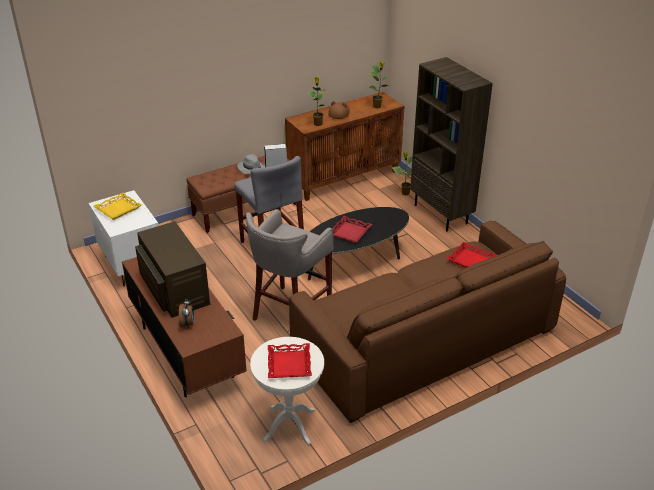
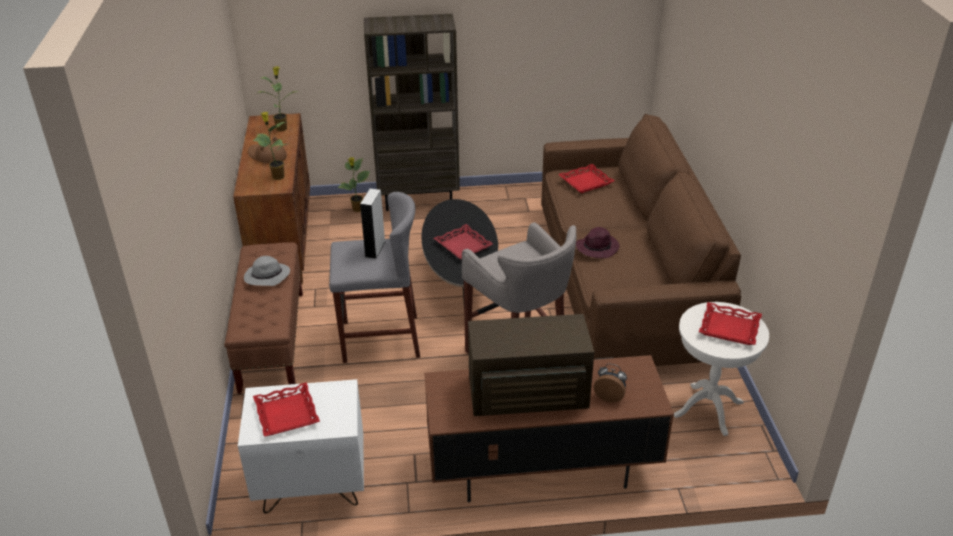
camera: 65 degrees left, 0 degrees up
(118, 209) = (286, 414): yellow tray -> red tray
(380, 287) = (597, 247): none -> purple hat

